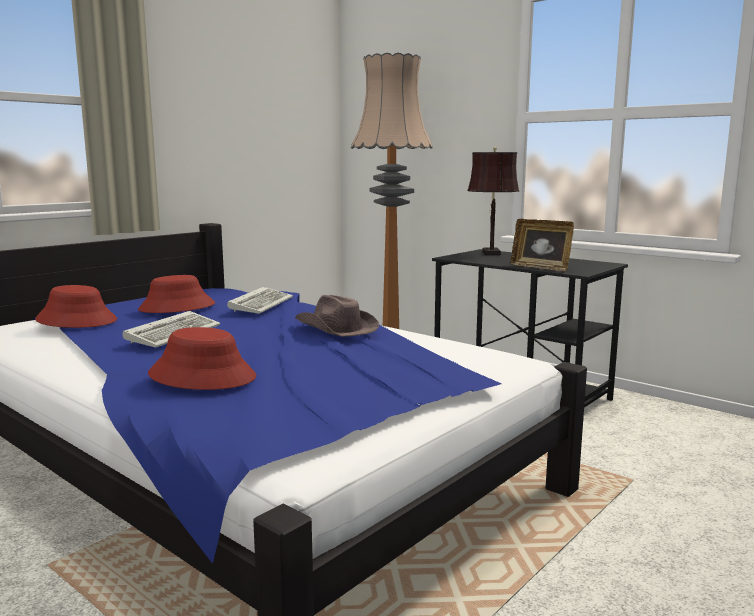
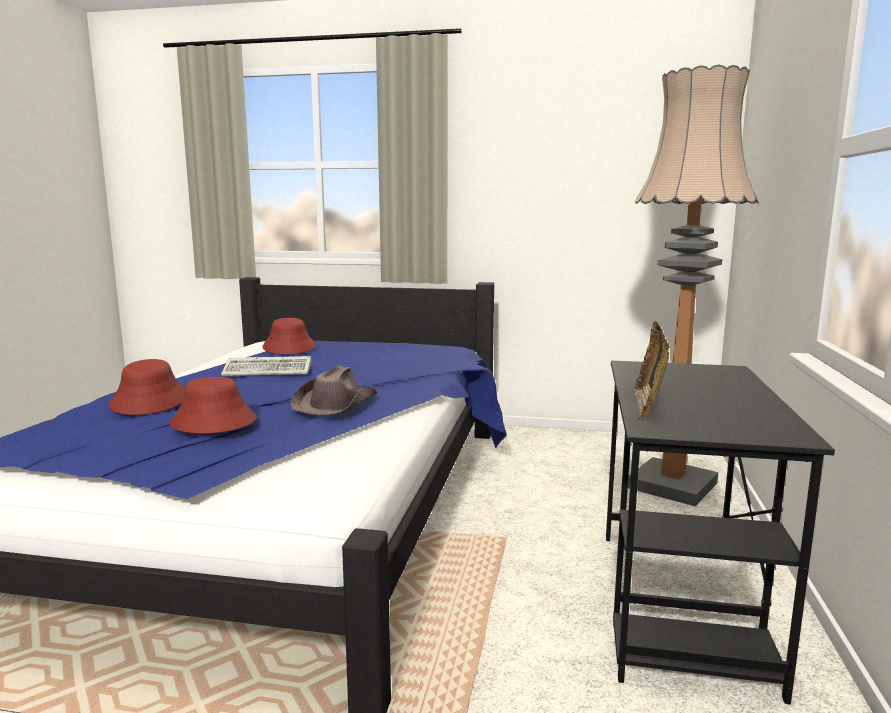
camera: 60 degrees right, 0 degrees up
(177, 307) = (354, 354): red hat -> red hat (213, 422)
(261, 304) = (402, 367): keyboard -> none
(491, 252) = (722, 373): brown table lamp -> none

